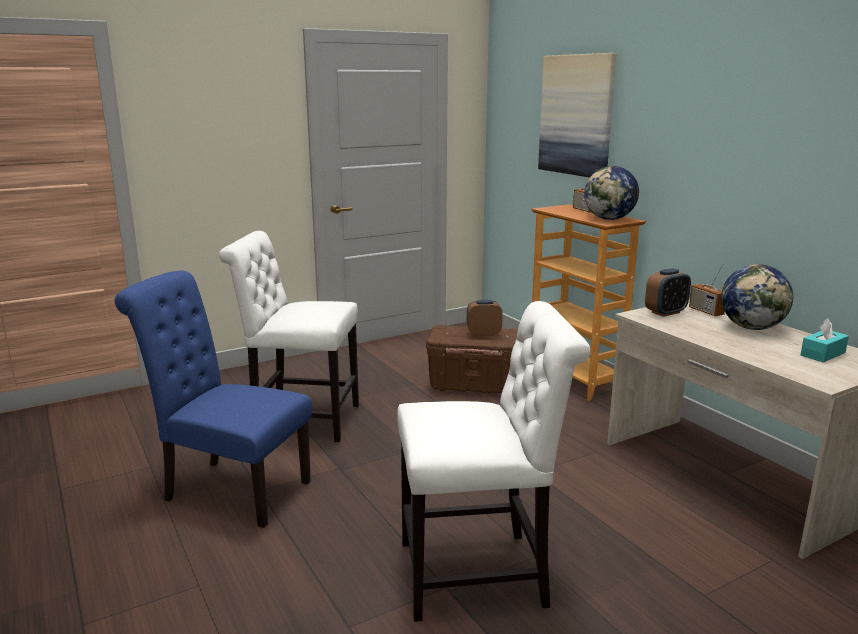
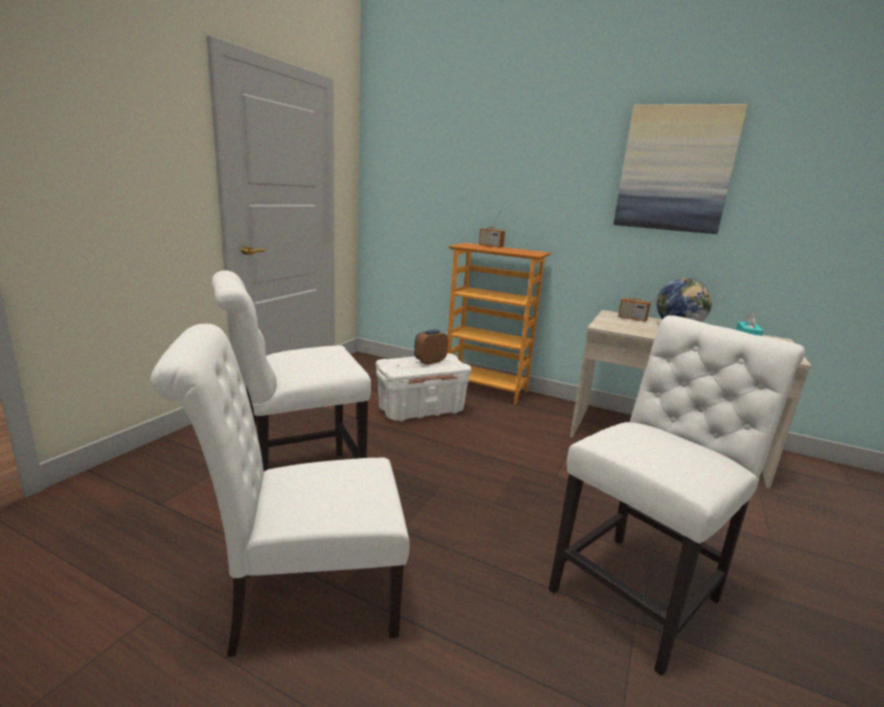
camera: 35 degrees left, 0 degrees up
(229, 489) = (303, 602): blue chair -> white chair
(474, 386) = (420, 410): brown storage box -> white storage box
(576, 115) = (473, 165): picture -> picture (675, 169)
(609, 219) = (526, 252): globe -> none
(665, 312) = (613, 322): alarm clock -> none

